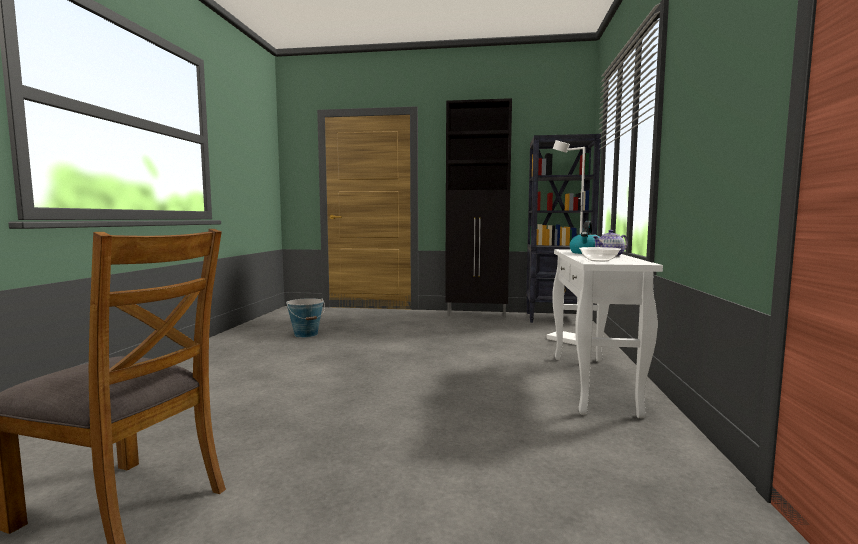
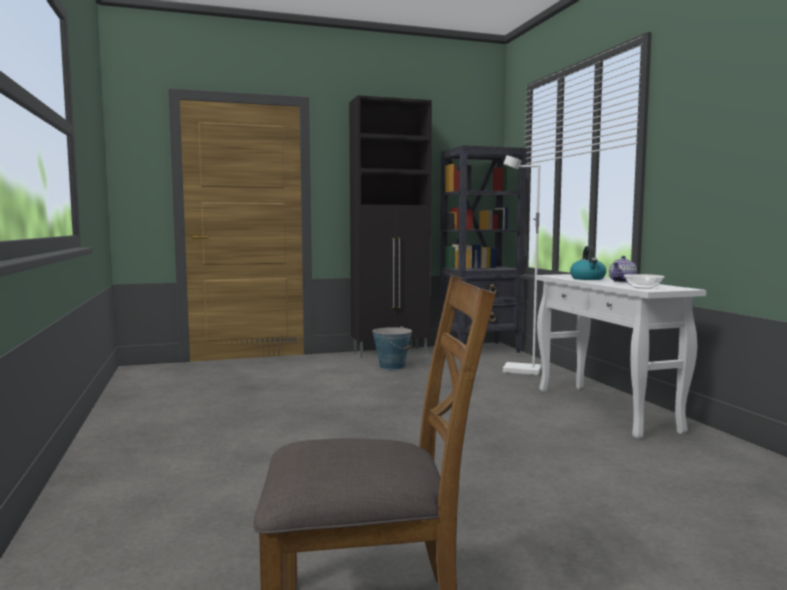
camera: 25 degrees left, 0 degrees up
(306, 334) = (224, 400): bucket -> bucket (392, 367)

